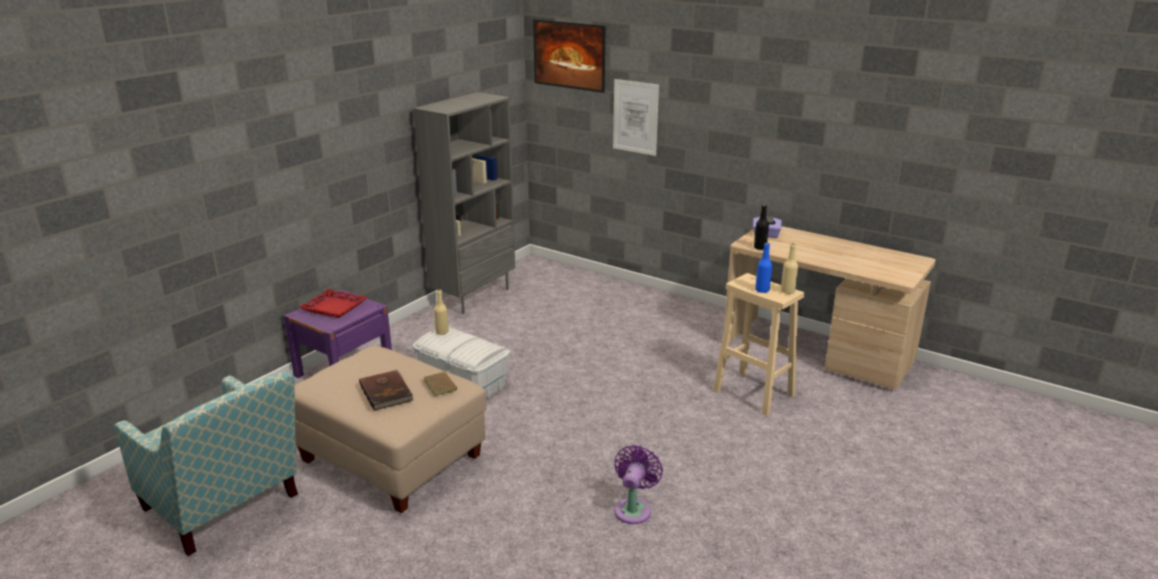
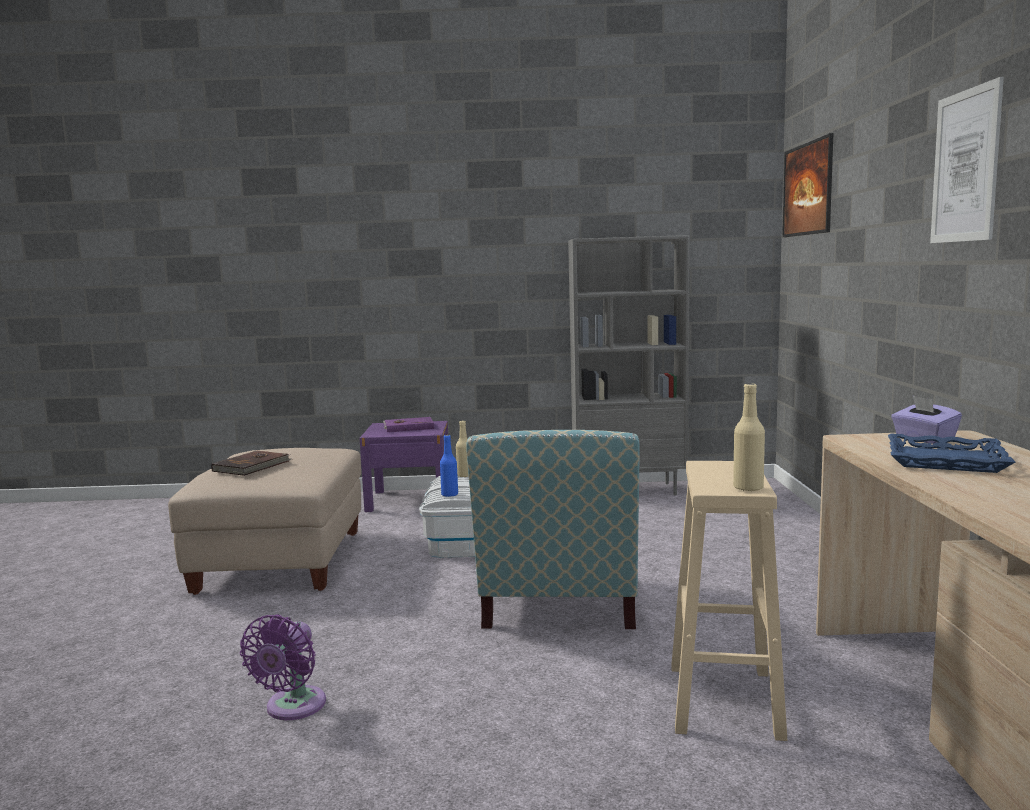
camera: 55 degrees right, 15 degrees down
(227, 509) = (157, 540): armchair -> armchair (558, 609)
(334, 307) = (408, 427): red tray -> purple book
(441, 385) = (290, 477): brown book -> none
(633, 509) = (292, 708): purple fan -> purple fan turned 120 degrees clockwise
(635, 117) = (852, 261): picture -> picture (965, 166)
(760, 248) = (862, 445): black bottle -> none
(762, 290) = (713, 478): blue bottle -> blue bottle (449, 495)
(803, 248) = (945, 461): none -> blue tray

